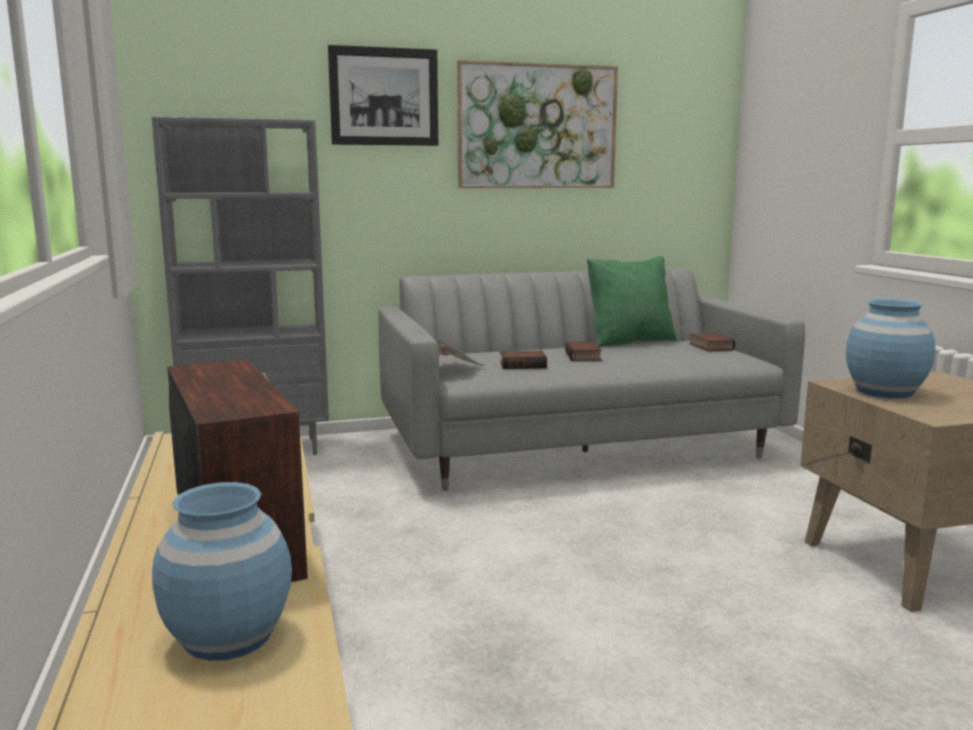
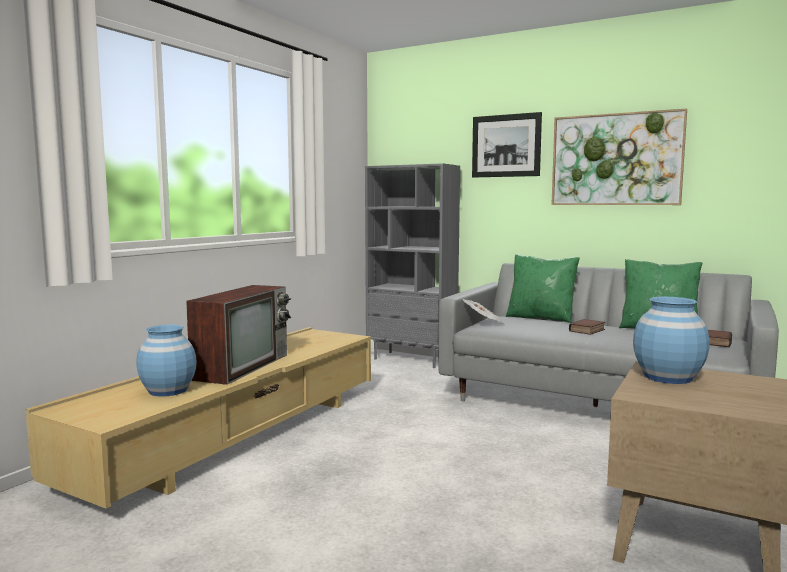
camera: 45 degrees right, 5 degrees down
(490, 350) = (541, 318): none -> green pillow
(523, 364) = (531, 328): book -> none

